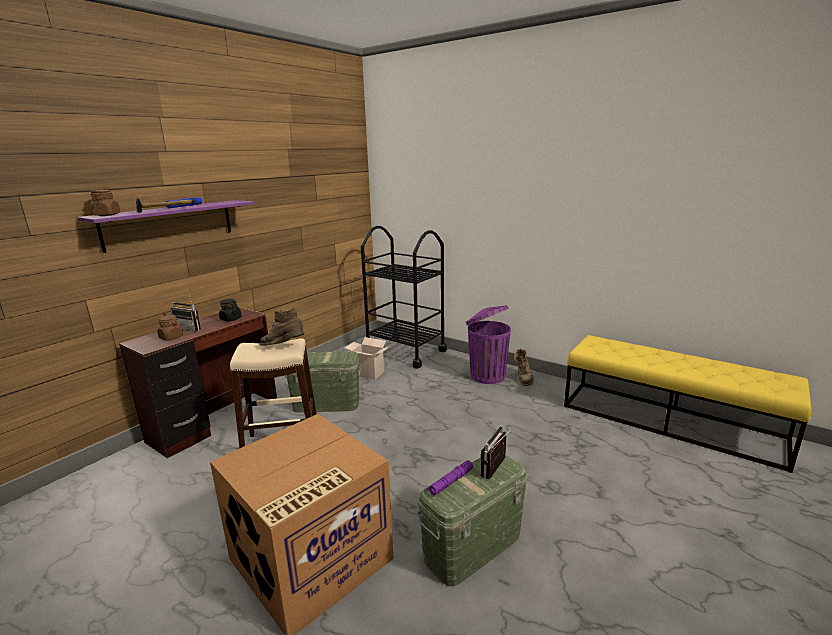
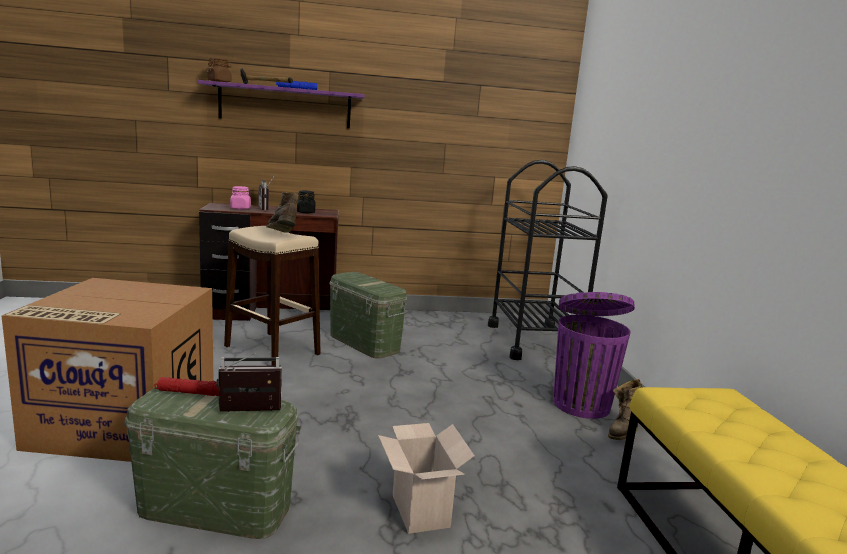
camera: 45 degrees right, 5 degrees down
(171, 337) = (240, 208): brown jar -> pink jar
(367, 374) = (451, 340): cardboard box -> cardboard box (418, 510)
(451, 482) = (195, 393): purple flashlight -> red flashlight

